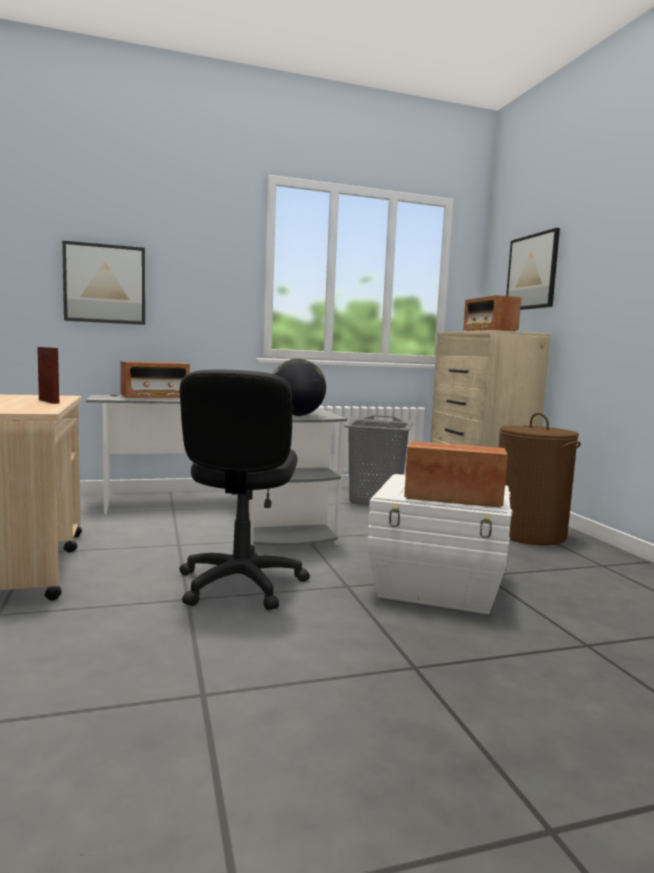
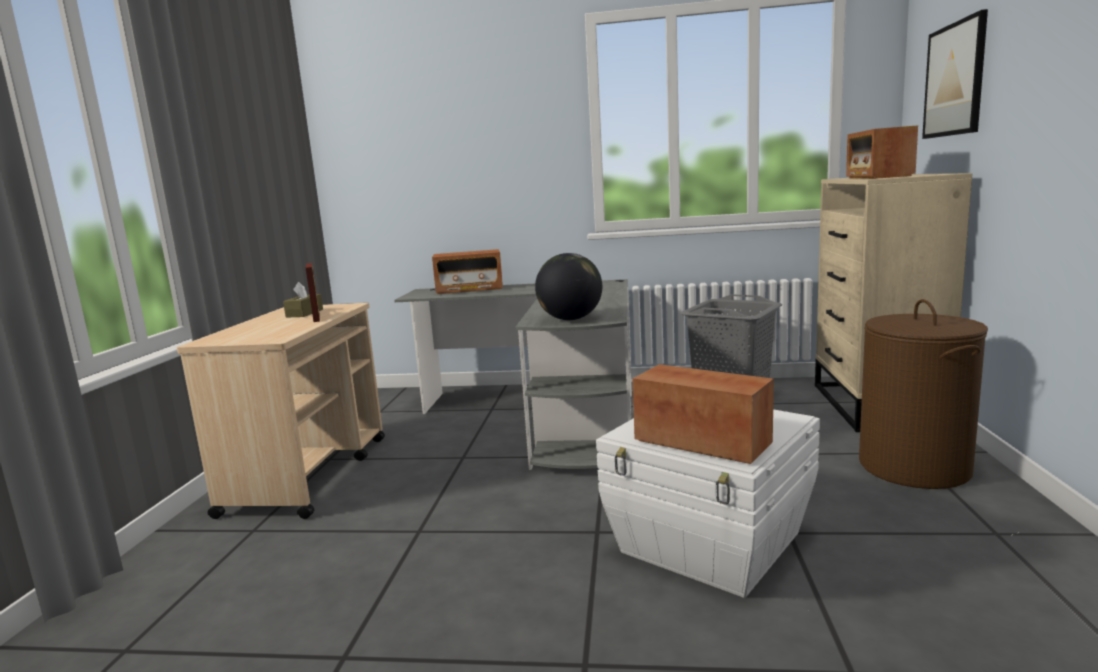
camera: 25 degrees right, 5 degrees up
(23, 398) = (304, 313): none -> brown tissue box
(105, 284) = (422, 171): picture -> none
(240, 584) = (483, 517): black office chair -> none

